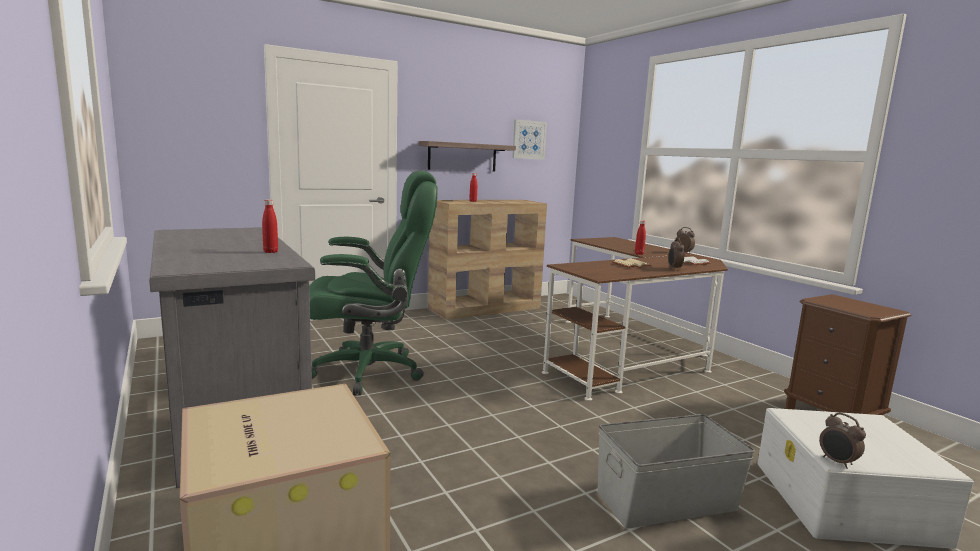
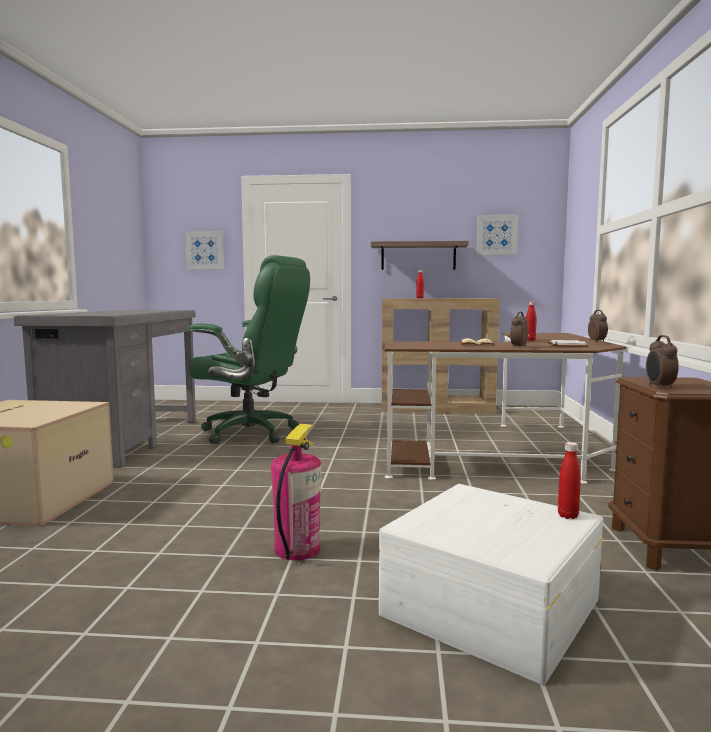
camera: 35 degrees right, 5 degrees down
(213, 137) = (205, 250): none -> picture
(270, 252) = (127, 313): red bottle -> red bottle (568, 516)
(665, 500) = (297, 549): grey storage box -> fire extinguisher
(837, 462) = (405, 526): alarm clock -> alarm clock (659, 387)

